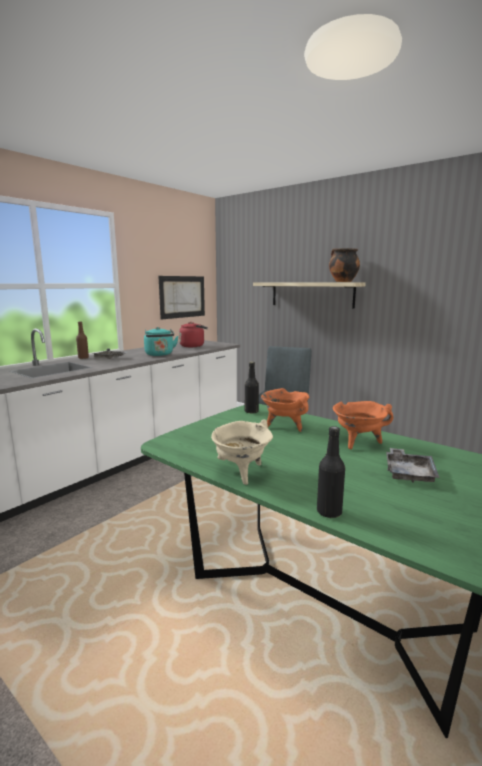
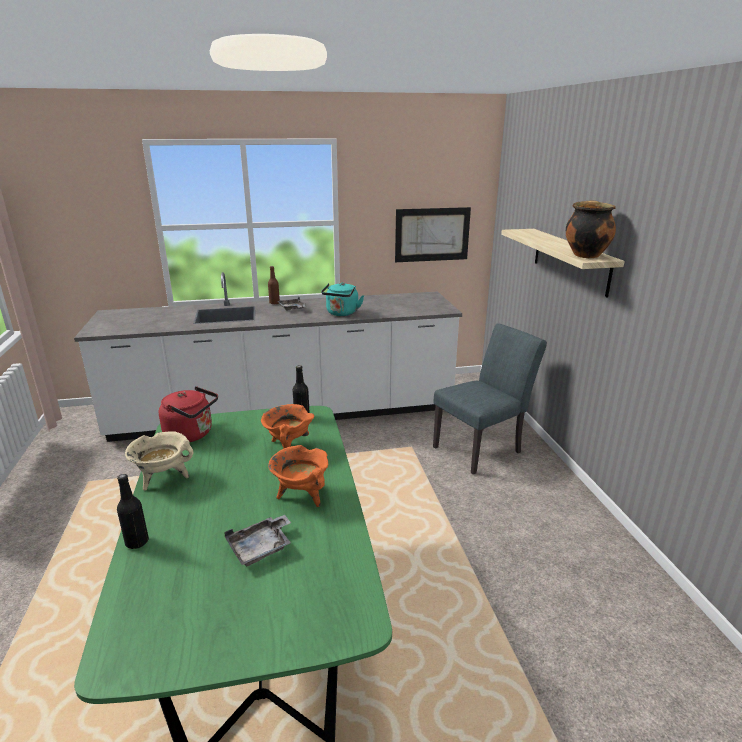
camera: 40 degrees right, 10 degrees up
(193, 346) = (405, 305): red kettle -> red kettle (192, 434)

